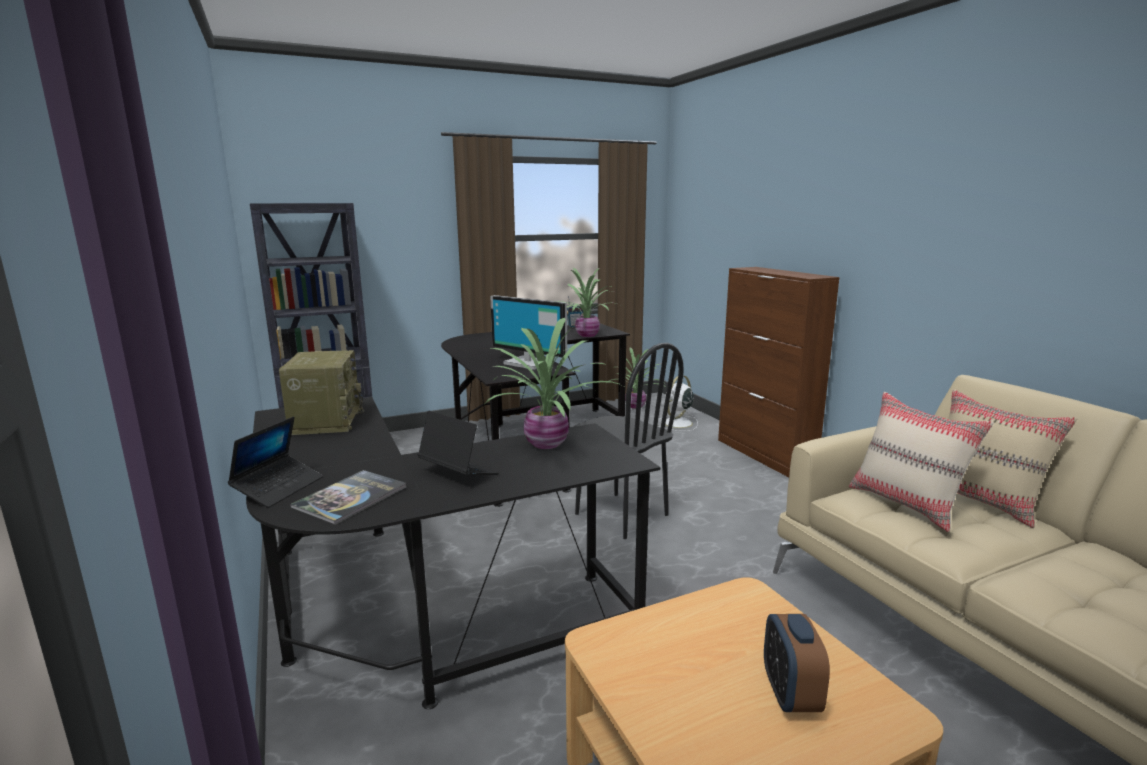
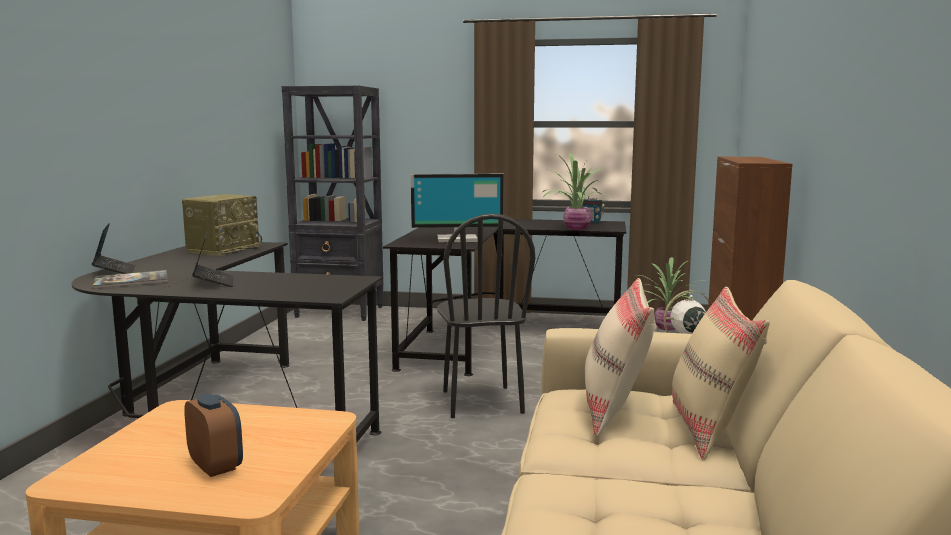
camera: 35 degrees right, 5 degrees down
(279, 488) = (114, 271): laptop -> laptop turned 75 degrees counterclockwise
(529, 363) = (457, 239): monitor -> monitor turned 75 degrees counterclockwise
(549, 444) = (310, 280): potted plant -> none
(790, 694) = (216, 466): alarm clock -> alarm clock turned 105 degrees clockwise

